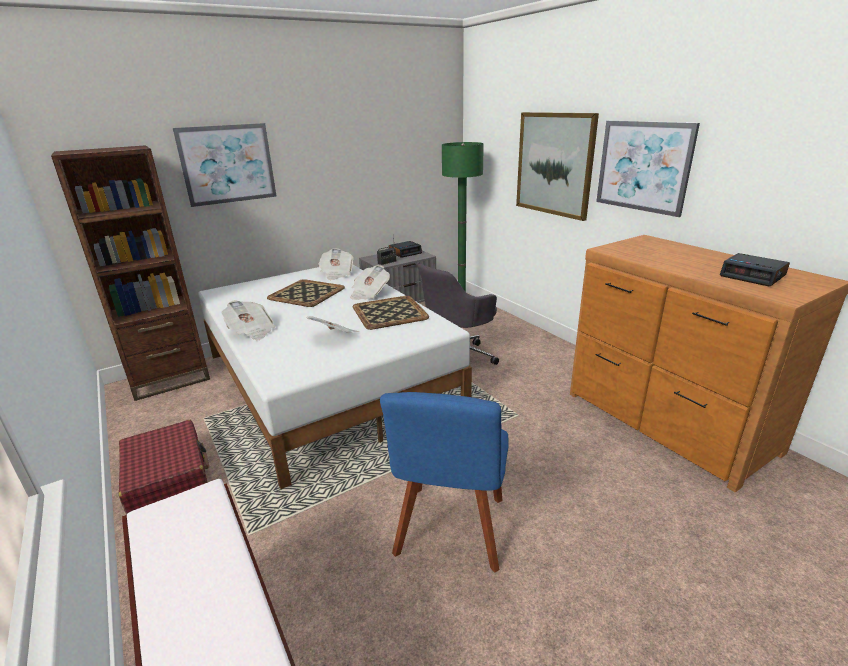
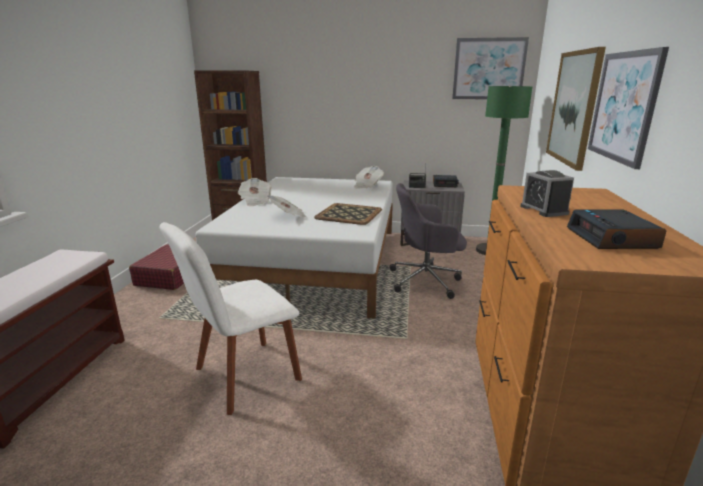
camera: 40 degrees right, 5 degrees down
(227, 164) = (310, 89): picture -> picture (489, 69)
(305, 293) = (324, 191): tray -> none
(369, 293) = (361, 201): newspaper -> none
(450, 531) = (242, 376): blue chair -> white chair
(671, 264) = (544, 210): none -> alarm clock

